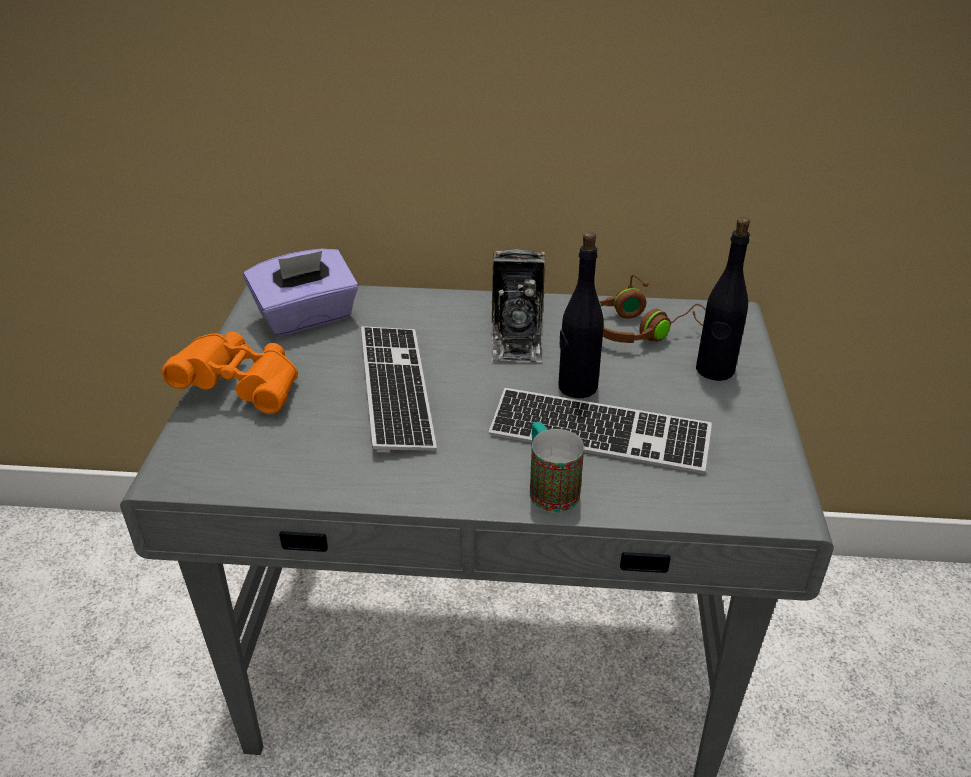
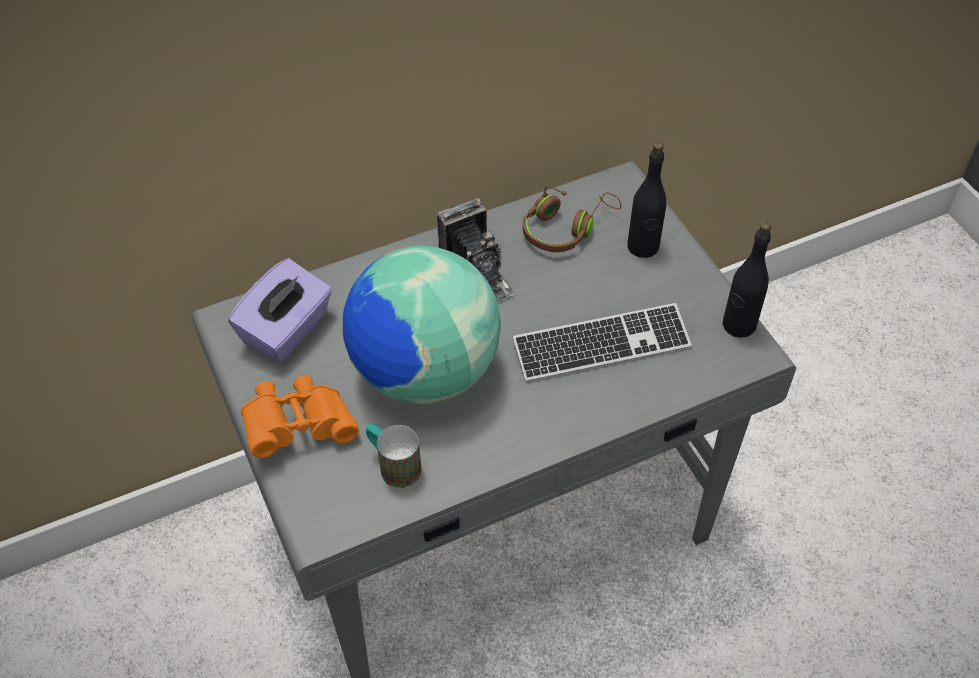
camera: 30 degrees left, 15 degrees up
(396, 389) = (423, 371): keyboard -> globe
(549, 487) = (598, 407): mug -> mug (393, 465)
(577, 387) = (556, 307): black bottle -> black bottle (738, 325)

